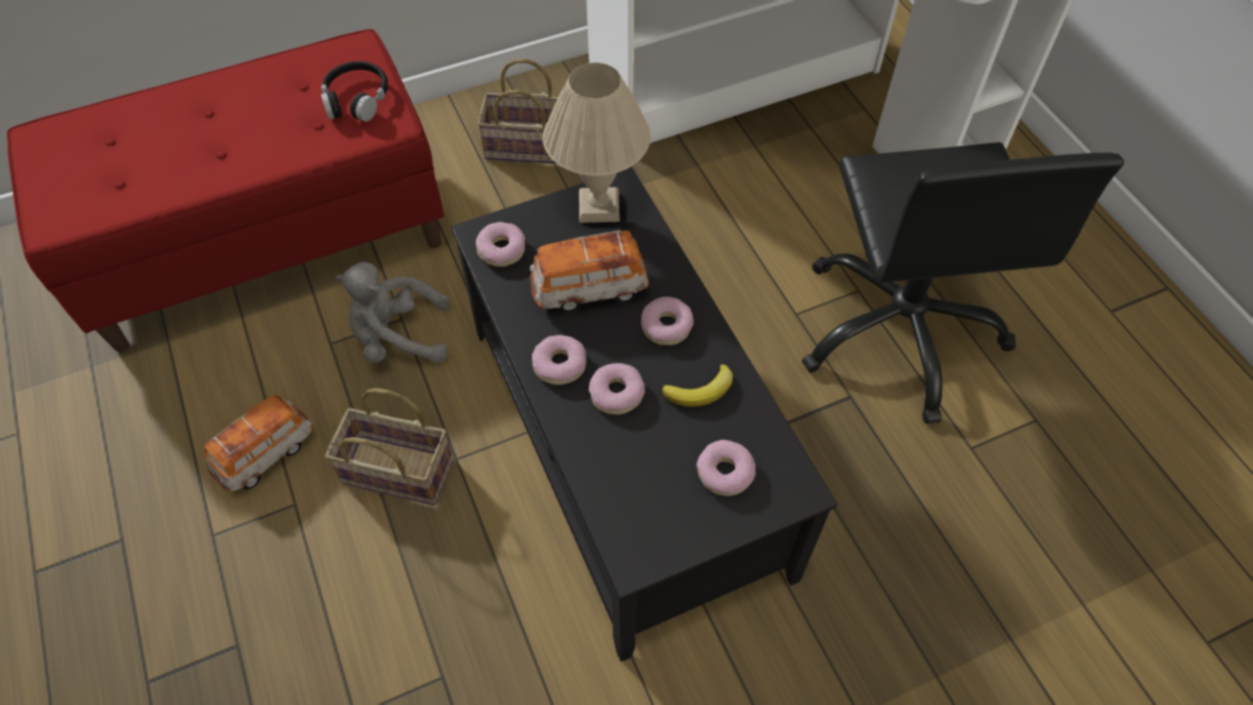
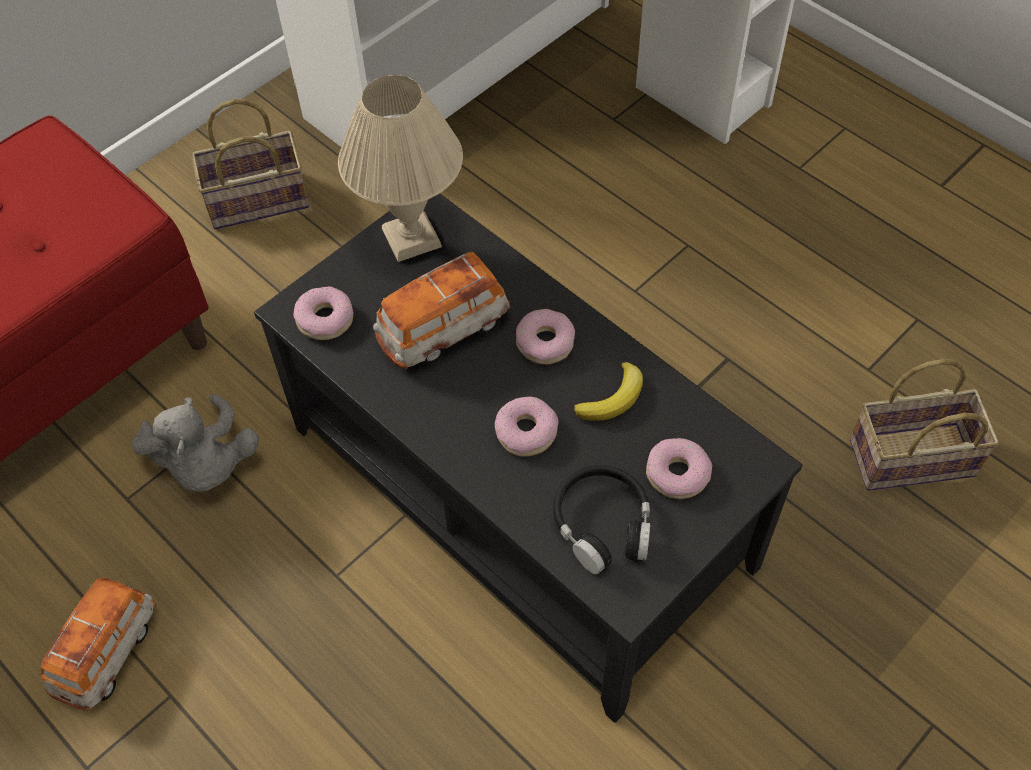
camera: 20 degrees left, 0 degrees up
(356, 99) = (71, 202): black headphones -> black headphones (603, 524)
(394, 472) = (272, 616): basket -> basket (909, 460)
(398, 337) = (205, 464): grey plush toy -> grey plush toy turned 90 degrees counterclockwise
(560, 365) = (450, 423): donut -> none
(900, 330) = (748, 272): black office chair -> none

